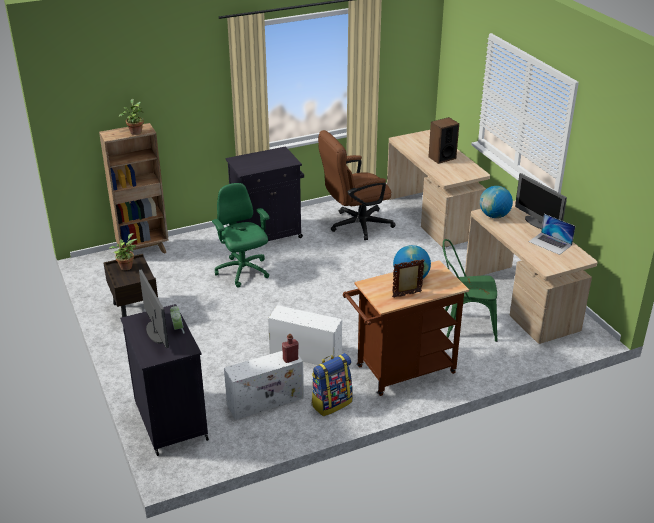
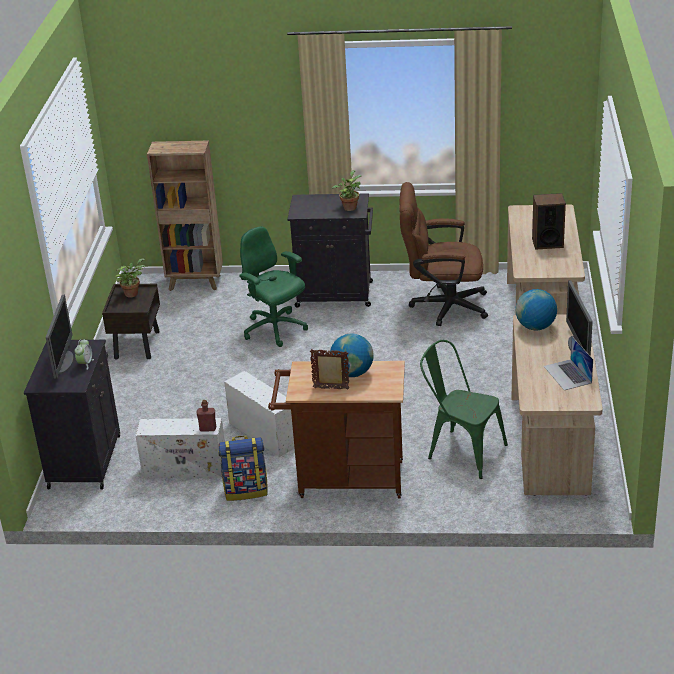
camera: 30 degrees right, 0 degrees up
(135, 131) = (185, 148): potted plant -> potted plant (349, 207)
(243, 272) = (275, 330): green office chair -> green office chair turned 45 degrees counterclockwise

